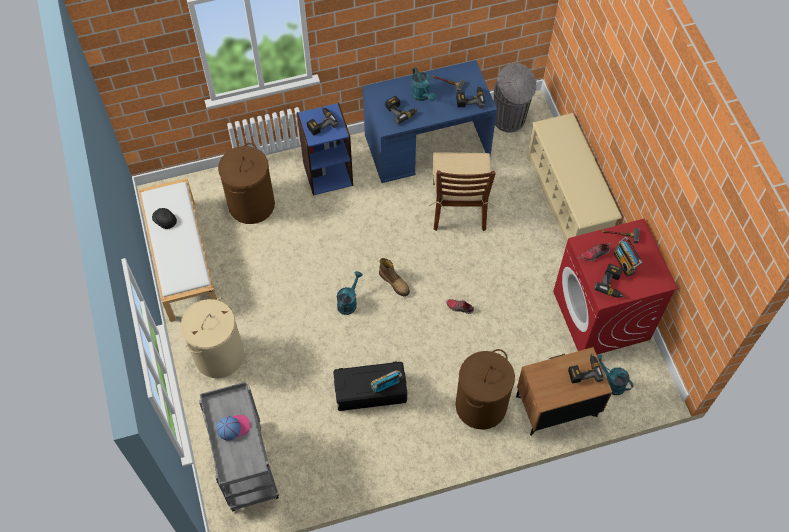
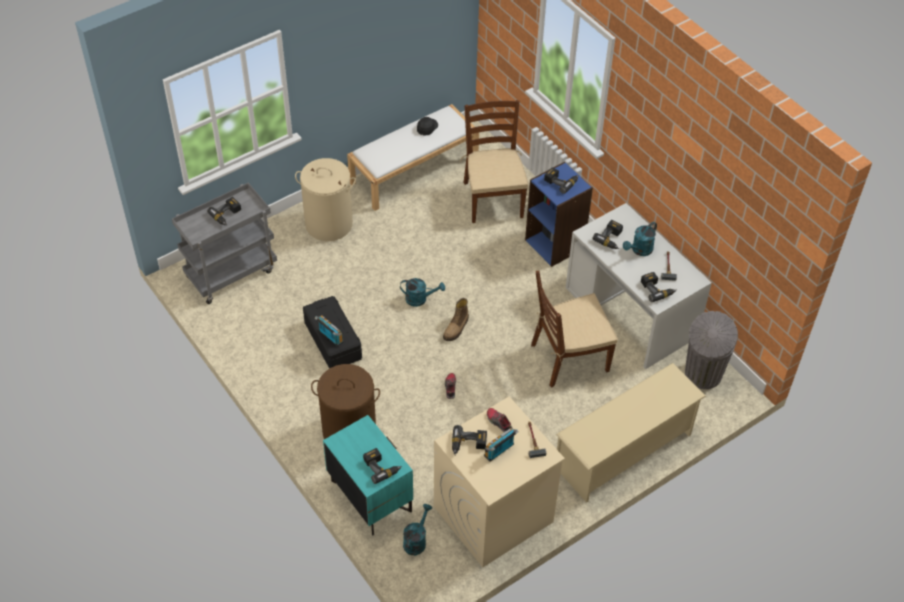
camera: 70 degrees right, 10 degrees down
(233, 427) = (227, 215): cap -> power drill
(251, 204) = (493, 199): brown laundry basket -> brown chair
(427, 145) = (630, 312): blue desk -> white desk
(556, 407) = (370, 496): brown nightstand -> turquoise nightstand
(601, 316) = (493, 515): red washing machine -> beige washing machine

